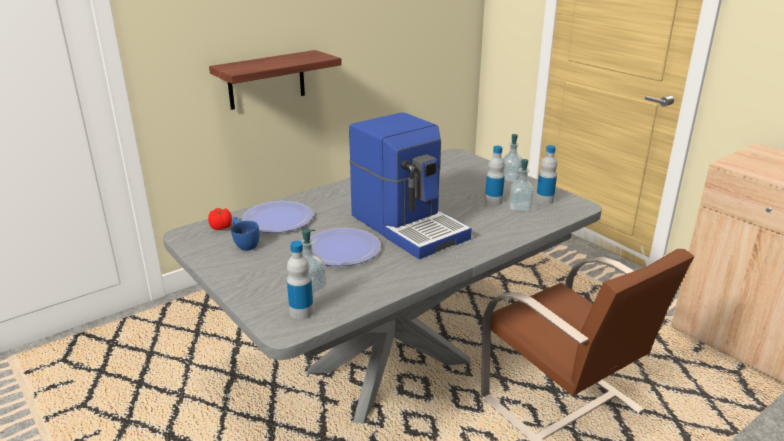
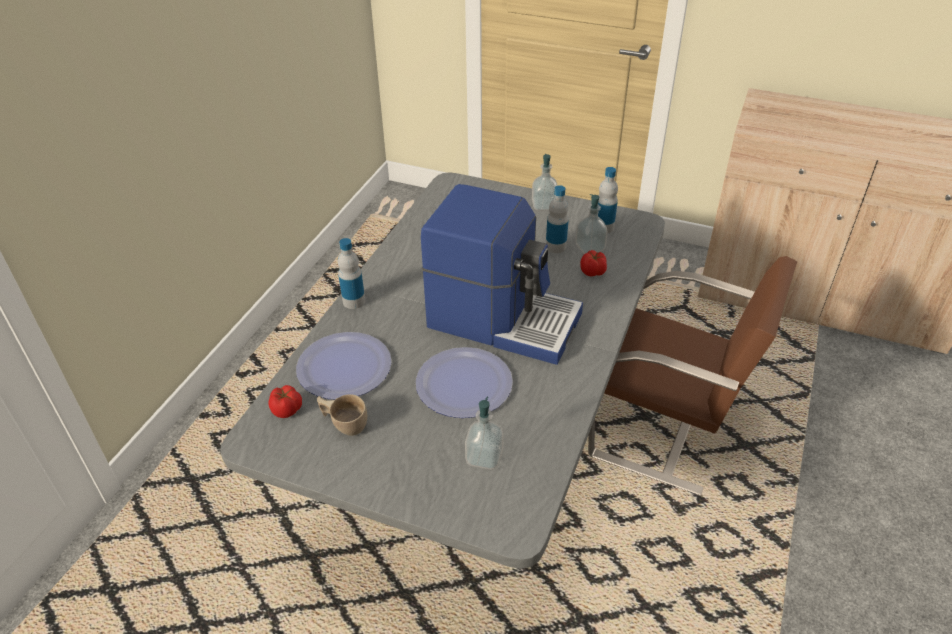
camera: 30 degrees left, 15 degrees up
(245, 243) = (344, 424): blue cup -> beige cup
(266, 80) = (164, 149): shelf -> none
(301, 312) = (509, 496): bottle -> bottle (354, 301)
(506, 221) = (593, 272): none -> tomato

